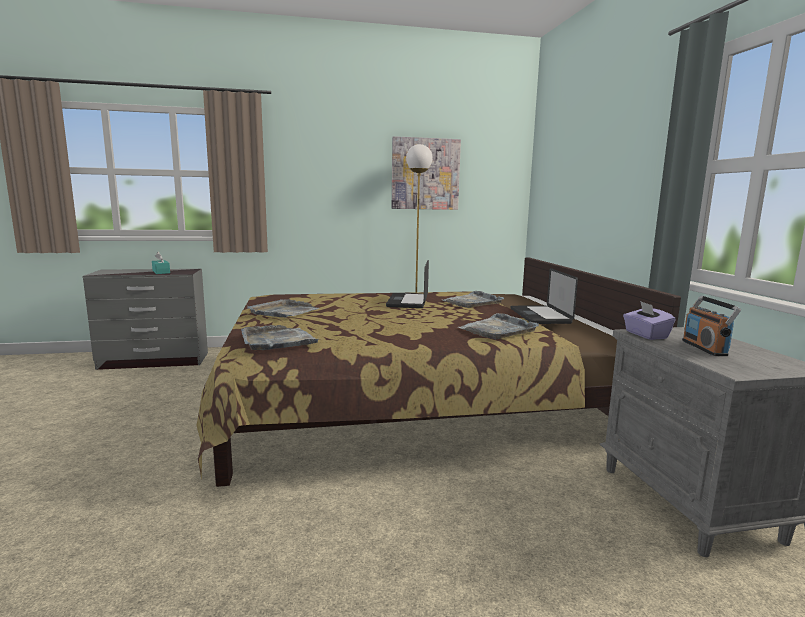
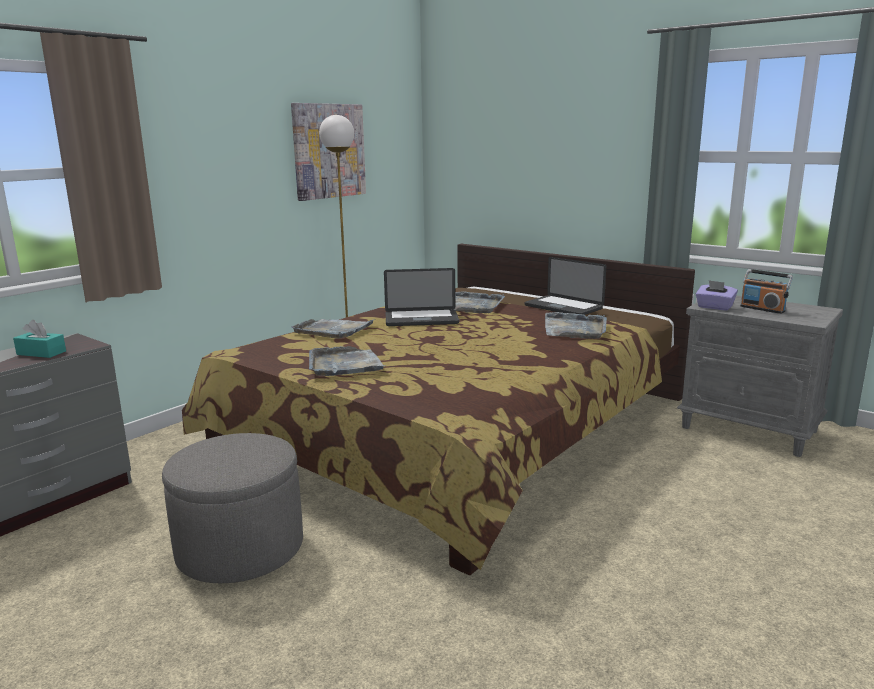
camera: 40 degrees left, 5 degrees up
(165, 413) = (240, 549): none -> grey ottoman
(278, 340) = (452, 395): grey tray -> grey tray (333, 330)
(408, 301) = (421, 319): laptop -> laptop turned 60 degrees counterclockwise

